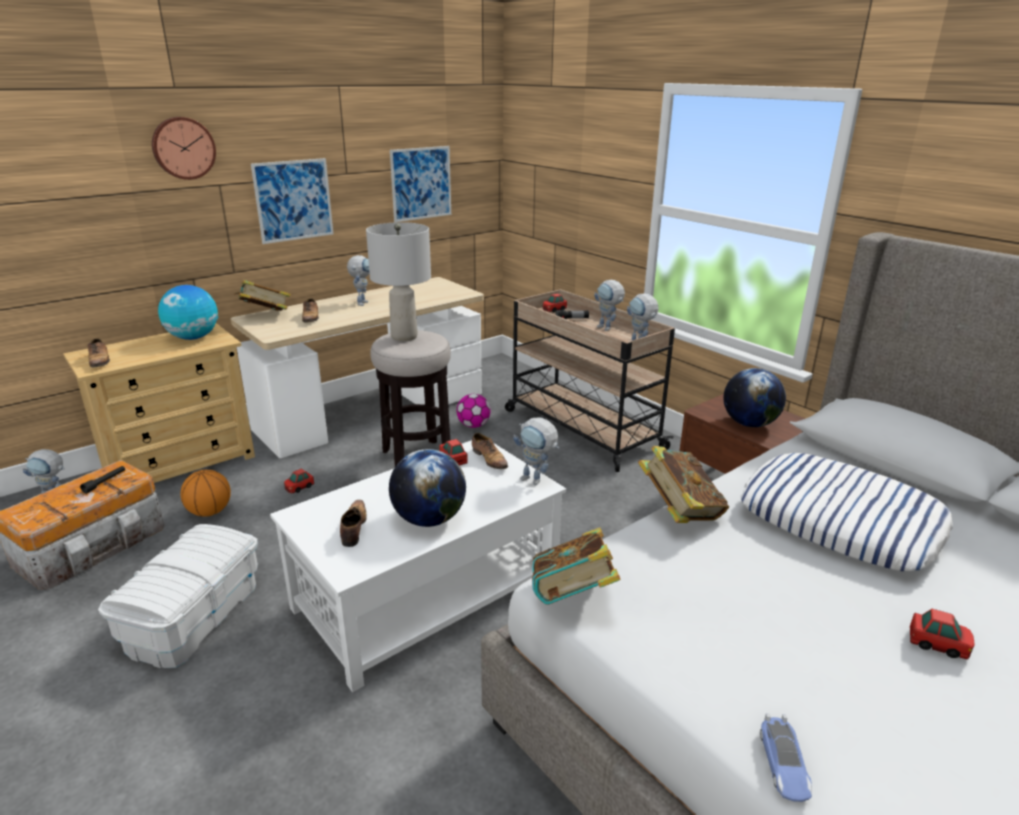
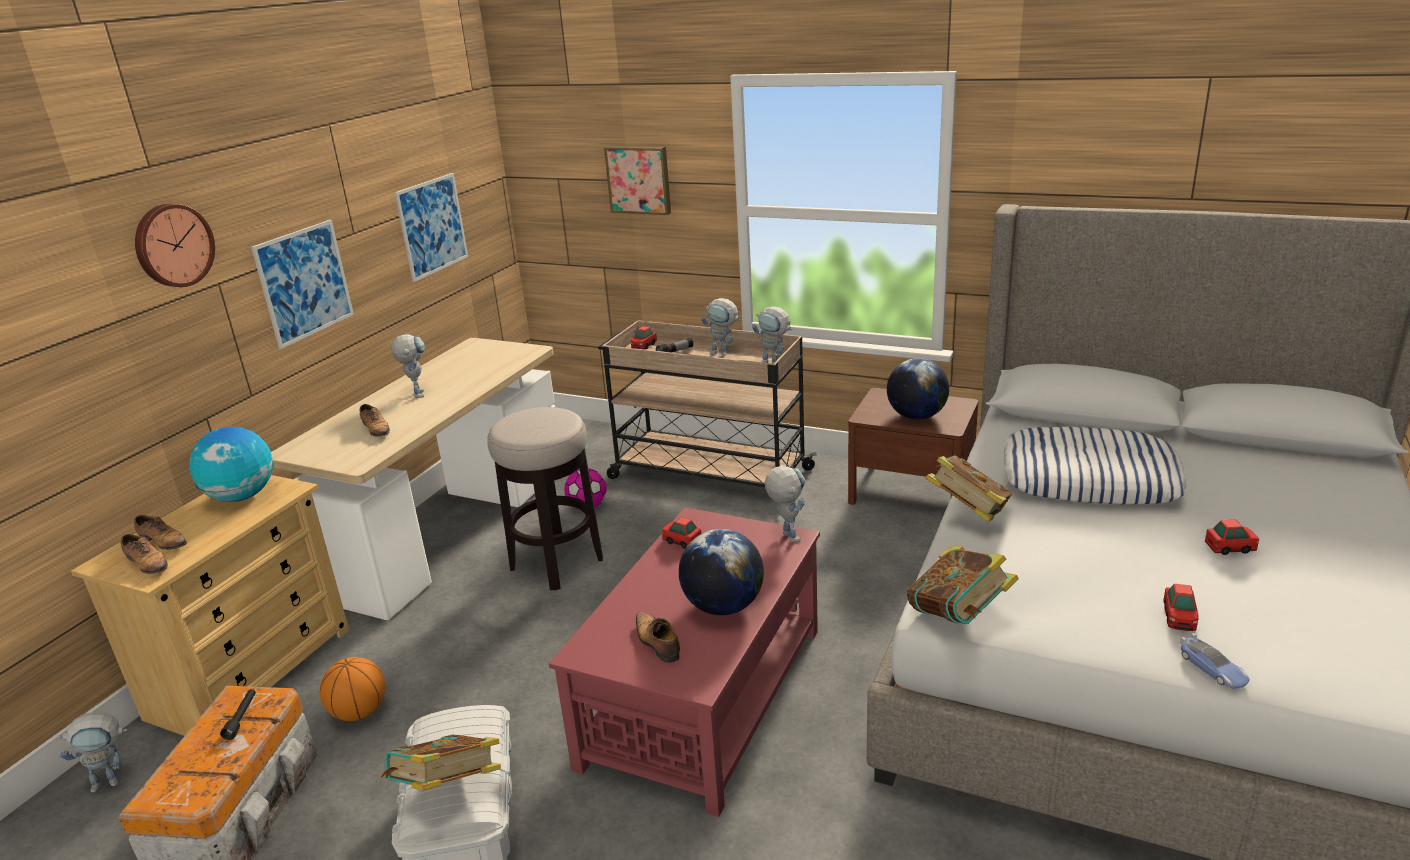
camera: 25 degrees left, 0 degrees up
(265, 316) = (310, 442): book -> book (447, 789)
(299, 487) = (447, 644): toy car -> toy car (1179, 618)
(403, 337) = (524, 421): grey table lamp -> none
(426, 593) = (703, 696): white coffee table -> red coffee table
(489, 459) = (718, 528): shoe -> shoe (164, 541)
(536, 481) = (786, 534): toy robot -> toy robot turned 120 degrees counterclockwise
(587, 171) = (639, 179): none -> picture

